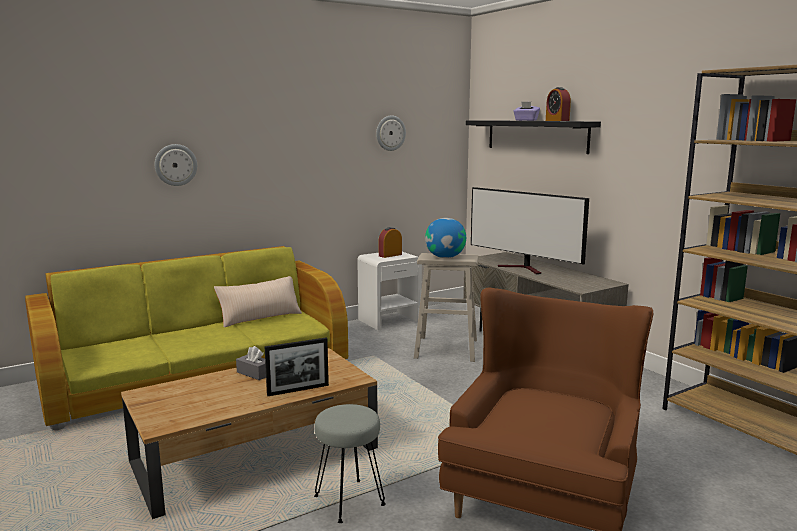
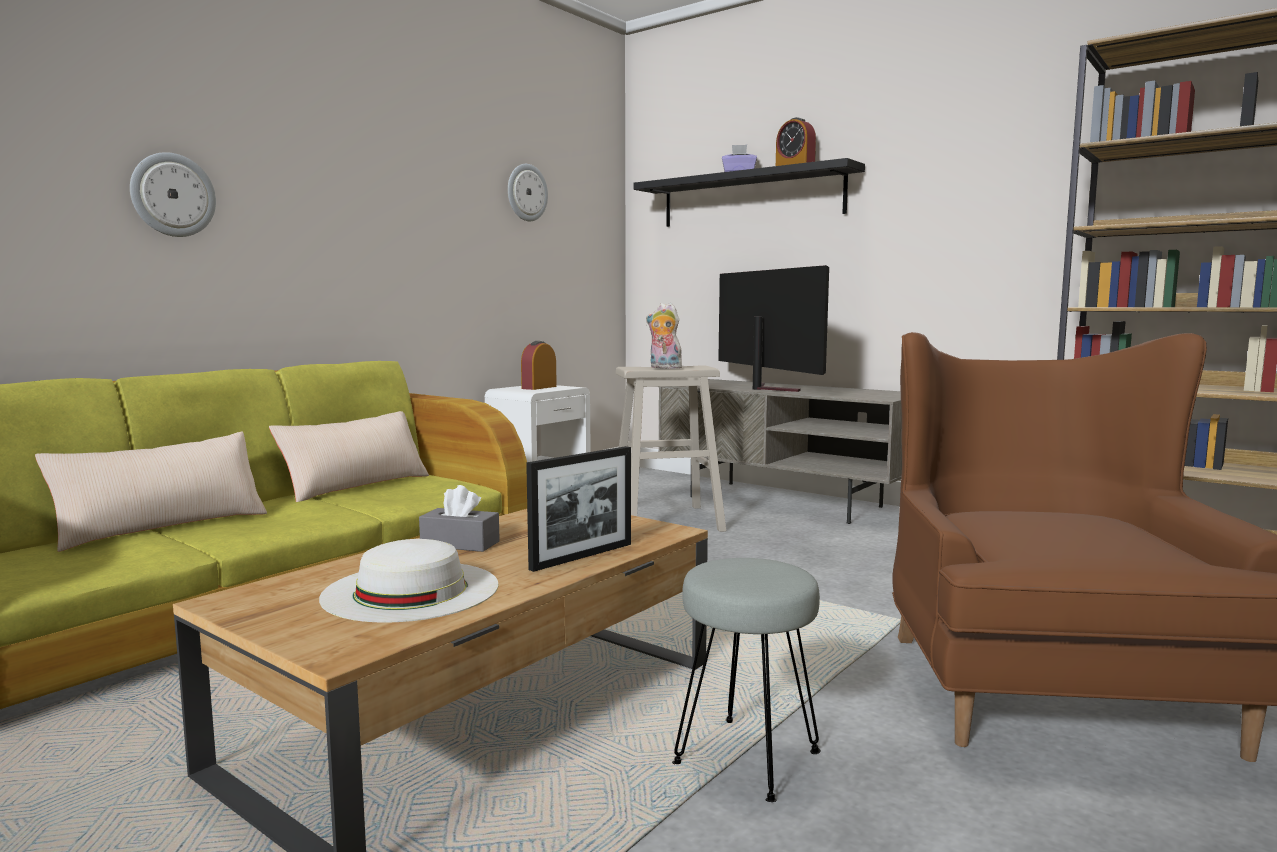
camera: 20 degrees left, 5 degrees down
(158, 337) = (163, 527): none -> beige pillow
(209, 399) = (411, 590): none -> white hat
(445, 257) = (663, 368): globe -> plush toy
(524, 269) = (765, 388): television -> television turned 135 degrees counterclockwise

